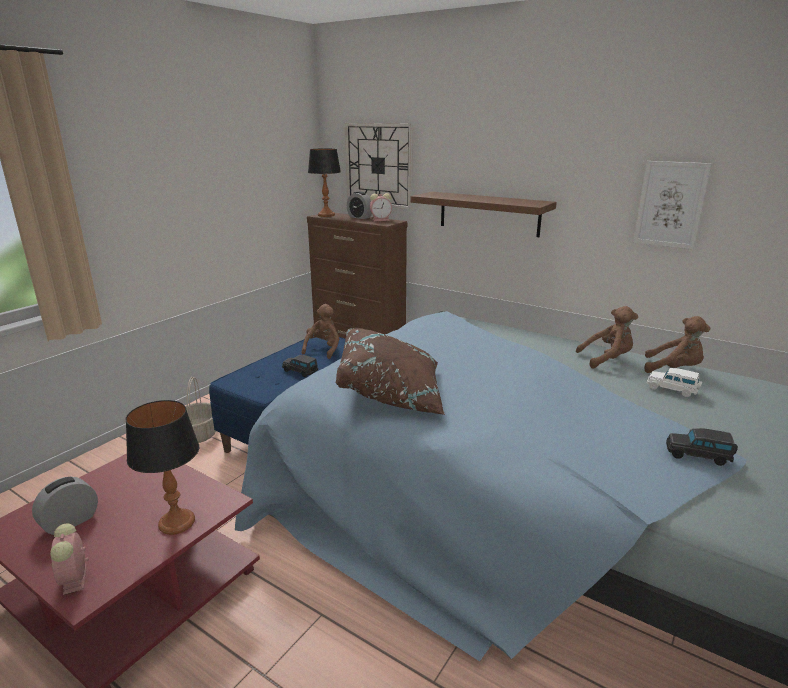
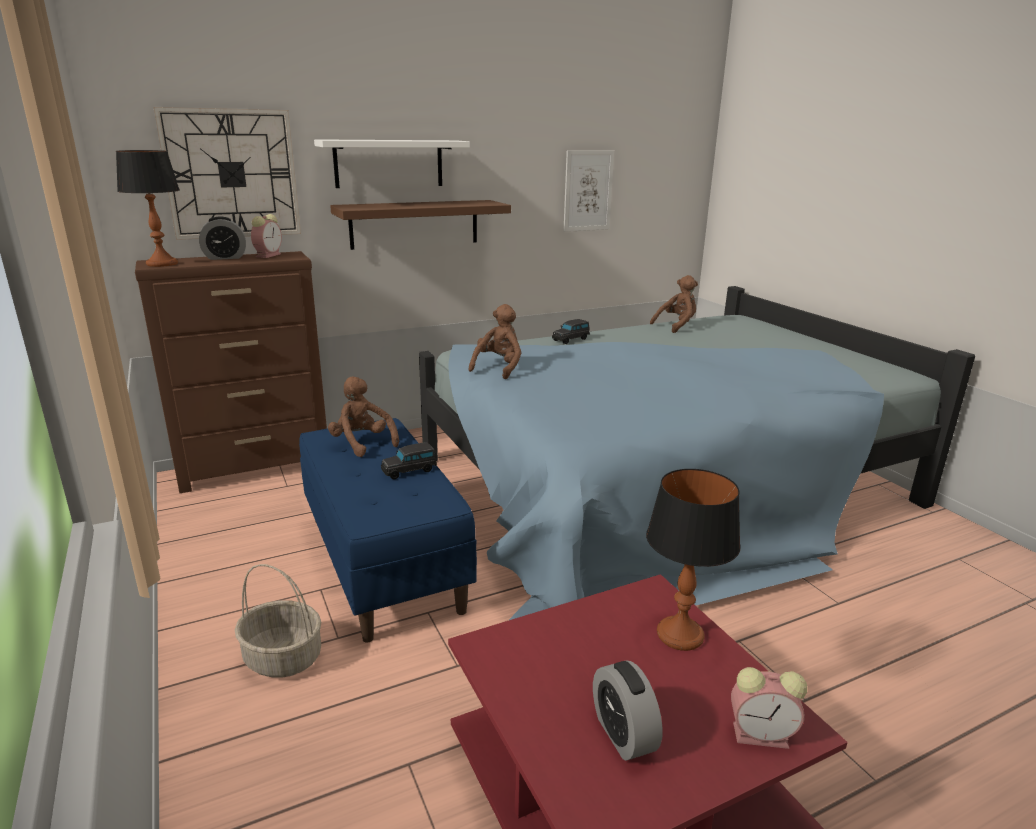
camera: 60 degrees left, 0 degrees up
(392, 393) = (636, 409): brown pillow -> none
(474, 164) = (389, 163): none -> white shelf
(607, 359) = (639, 334): brown plush toy -> brown plush toy (499, 368)
(672, 390) = (709, 336): white toy car -> none
(698, 456) = (815, 357): black toy car -> black toy car (571, 339)

